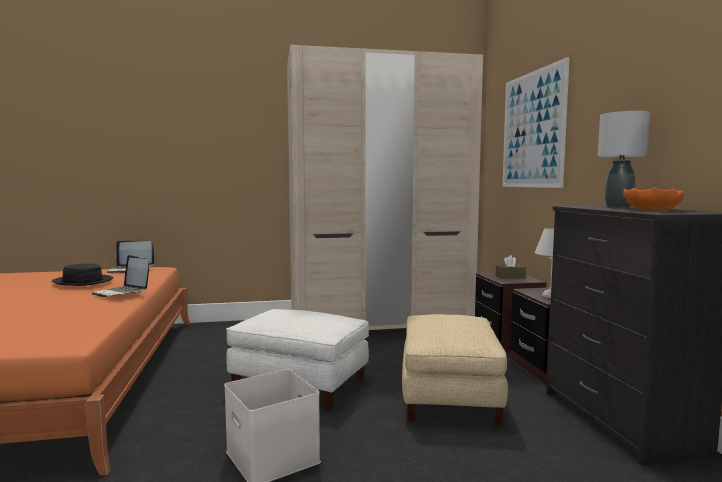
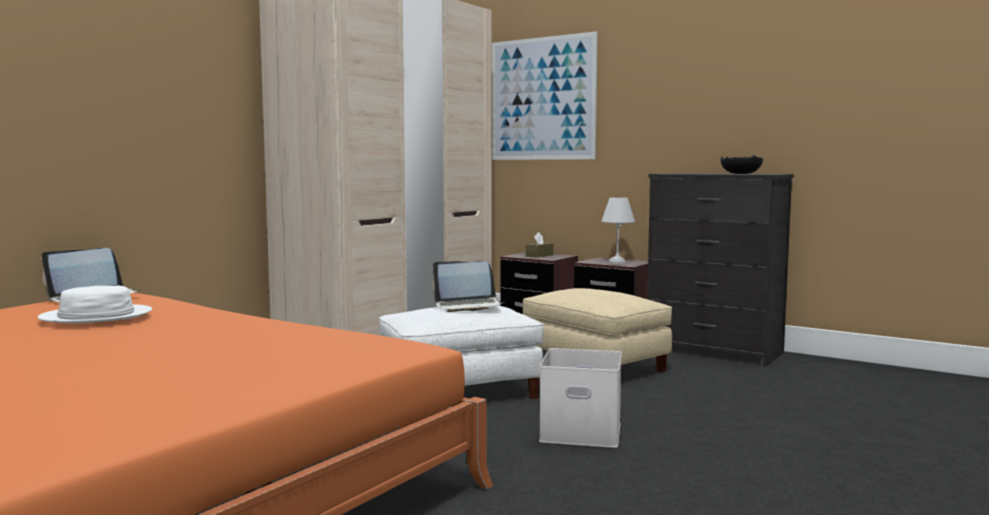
camera: 45 degrees left, 0 degrees up
(82, 281) = (96, 316): black hat -> white hat
(122, 292) = (223, 316): laptop -> laptop (468, 306)
(618, 206) = (691, 173): grey table lamp -> none
(652, 210) = (741, 173): orange bowl -> black bowl

